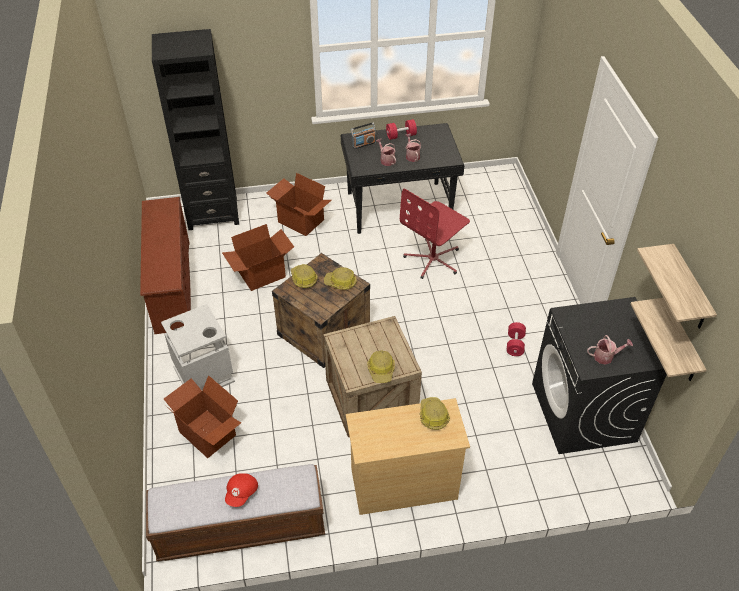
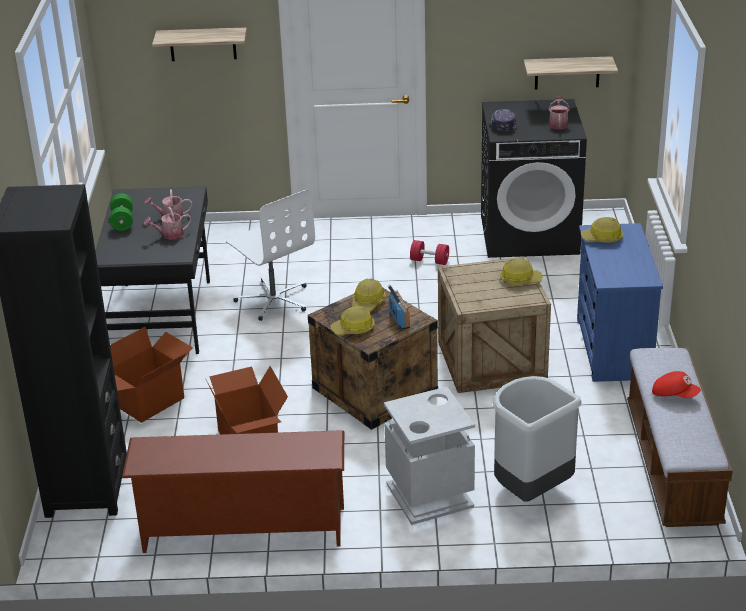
camera: 80 degrees left, 15 degrees down
(208, 433) = (530, 490): cardboard box -> grey trash can
(363, 144) = (125, 249): radio -> radio (399, 320)
(401, 135) = (122, 221): red dumbbell -> green dumbbell
(403, 484) = (613, 348): beige dresser -> blue dresser
(433, 259) = (273, 300): red office chair -> white office chair
(588, 315) = (502, 125): none -> cap
(689, 290) = (552, 21): shelf -> shelf (202, 44)

